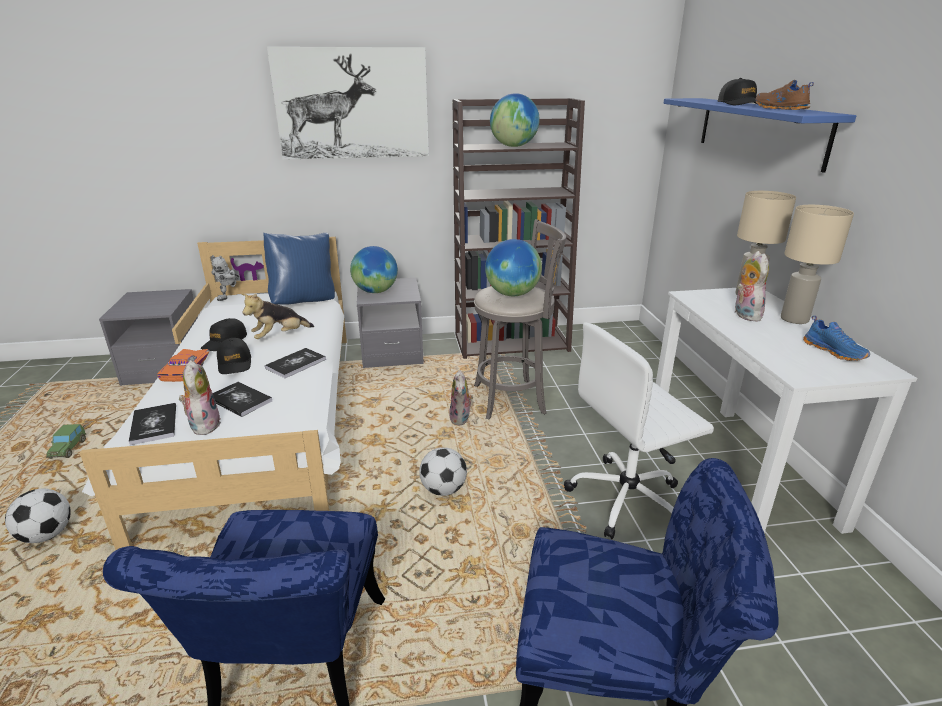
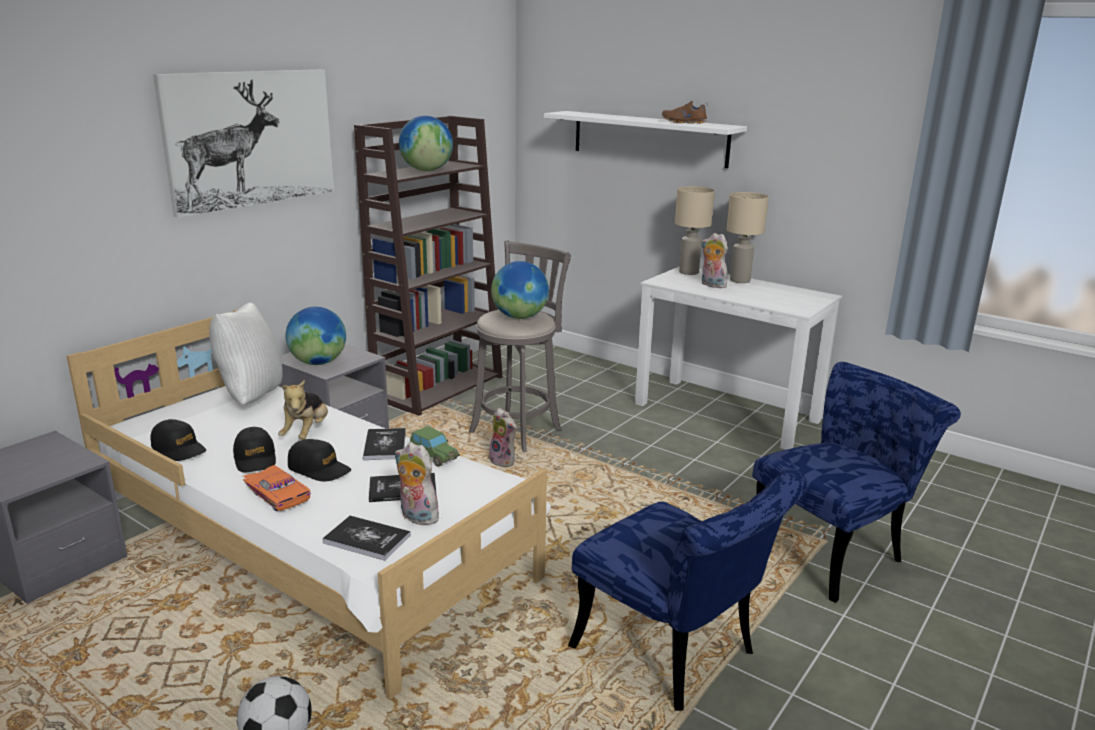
camera: 45 degrees left, 5 degrees down
(69, 449) = (111, 684): toy car -> toy car (434, 457)
(230, 297) = (133, 422): toy robot -> none
(304, 301) = (250, 397): blue pillow -> white pillow
(443, 490) = (578, 511): football -> none
(628, 499) = (699, 458): white office chair -> none
(739, 104) = (635, 118): black cap -> black cap (179, 449)
(759, 130) = (649, 138): blue shelf -> white shelf
(834, 352) = (790, 293): blue shoe -> none

